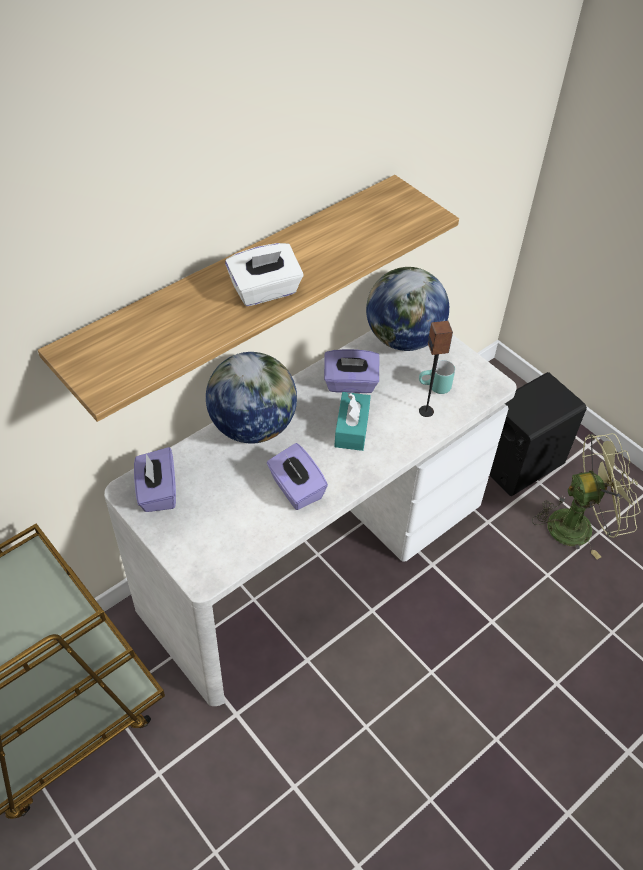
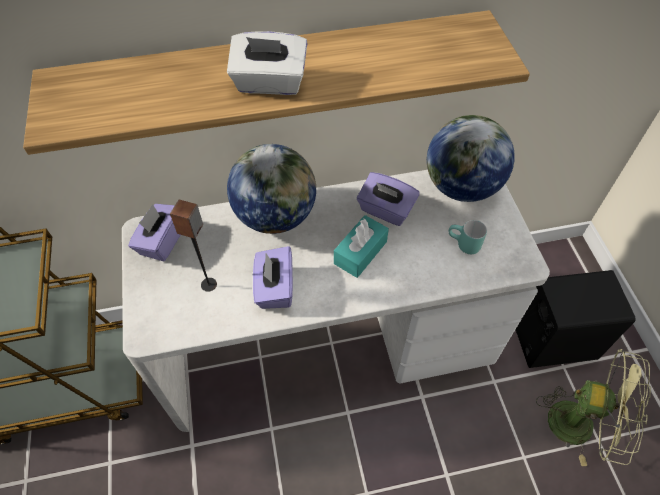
camera: 30 degrees right, 5 degrees up
(426, 411) = (441, 264): speaker -> speaker (209, 284)

